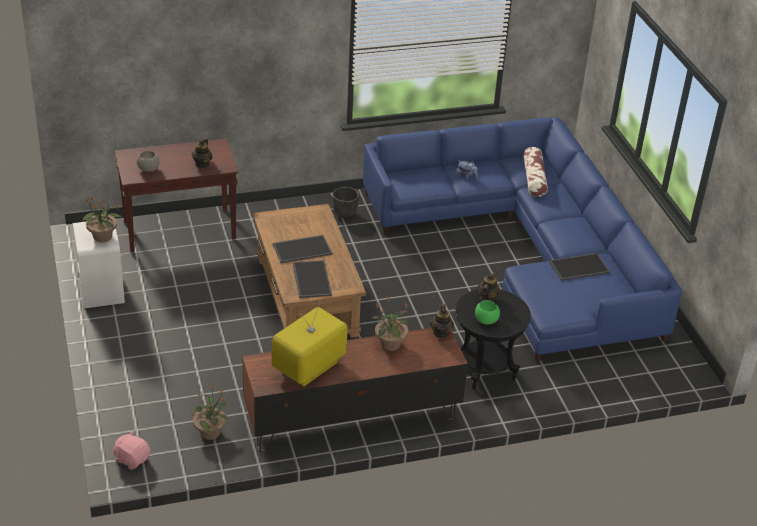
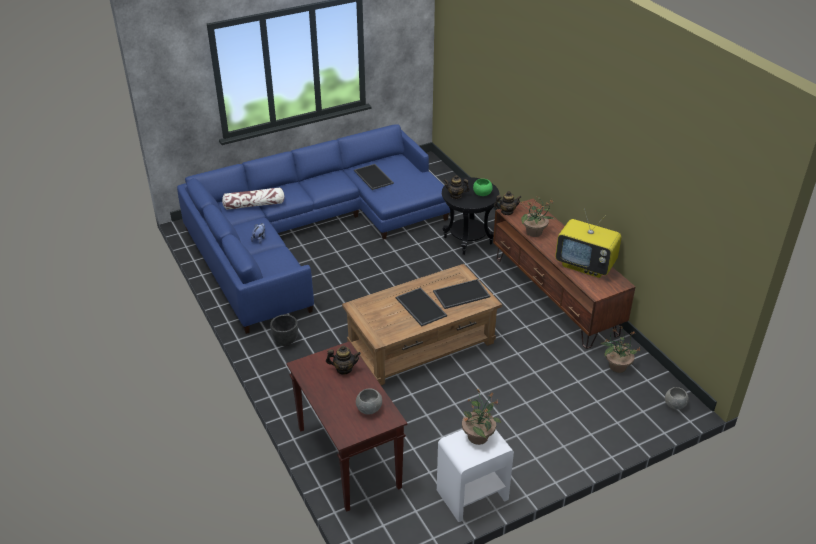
camera: 100 degrees left, 0 degrees up
(132, 459) = (675, 405): pink plush toy -> grey bowl

